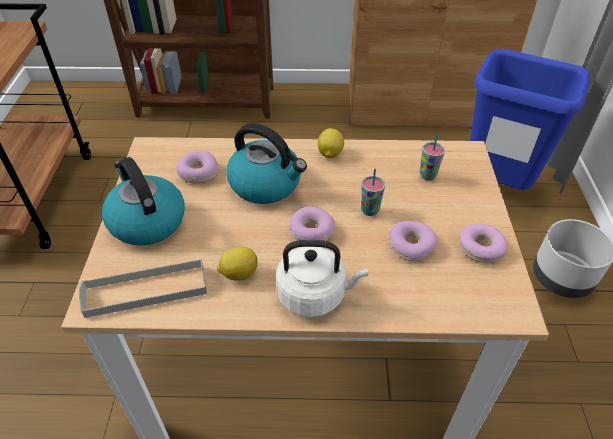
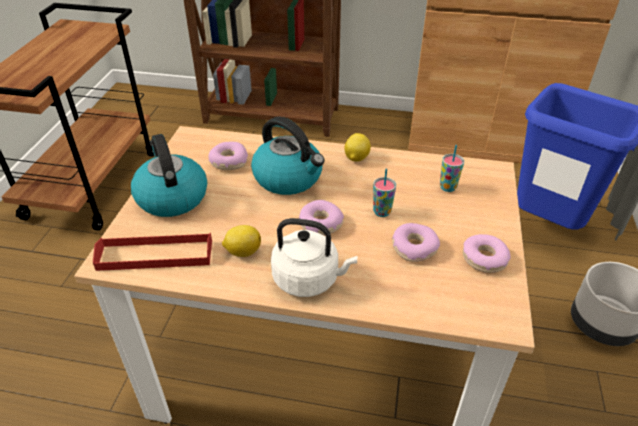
camera: 10 degrees right, 5 degrees down
(146, 290) = (155, 255): grey tray -> red tray

